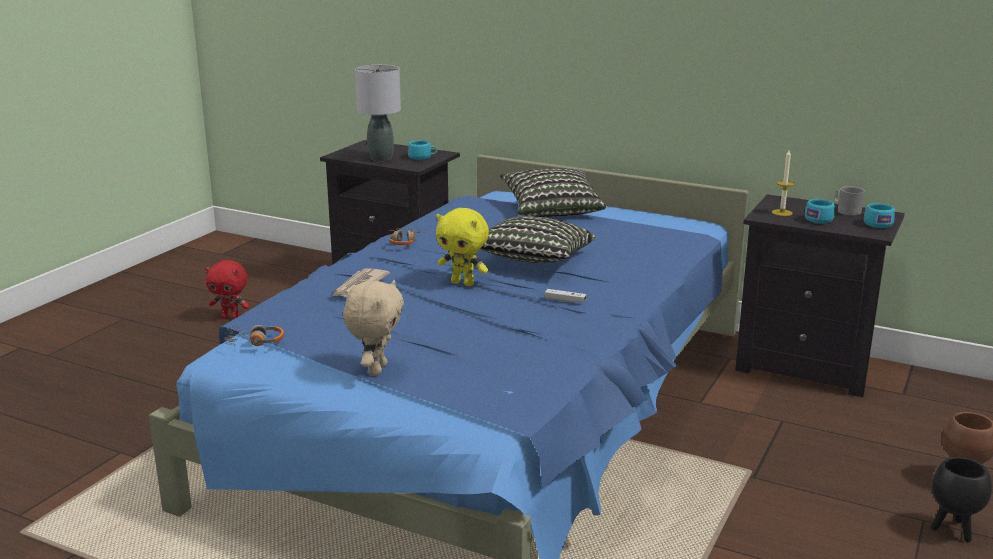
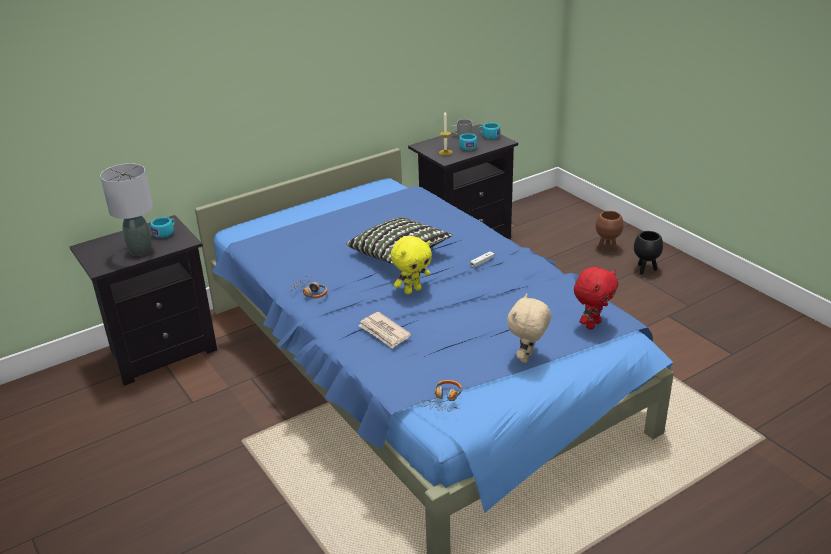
camera: 60 degrees left, 10 degrees up
(231, 318) = (119, 462): red plush toy -> red plush toy (592, 324)
(376, 369) = (527, 358): beige plush toy -> beige plush toy turned 105 degrees counterclockwise
(552, 209) = (306, 220): pillow -> none

